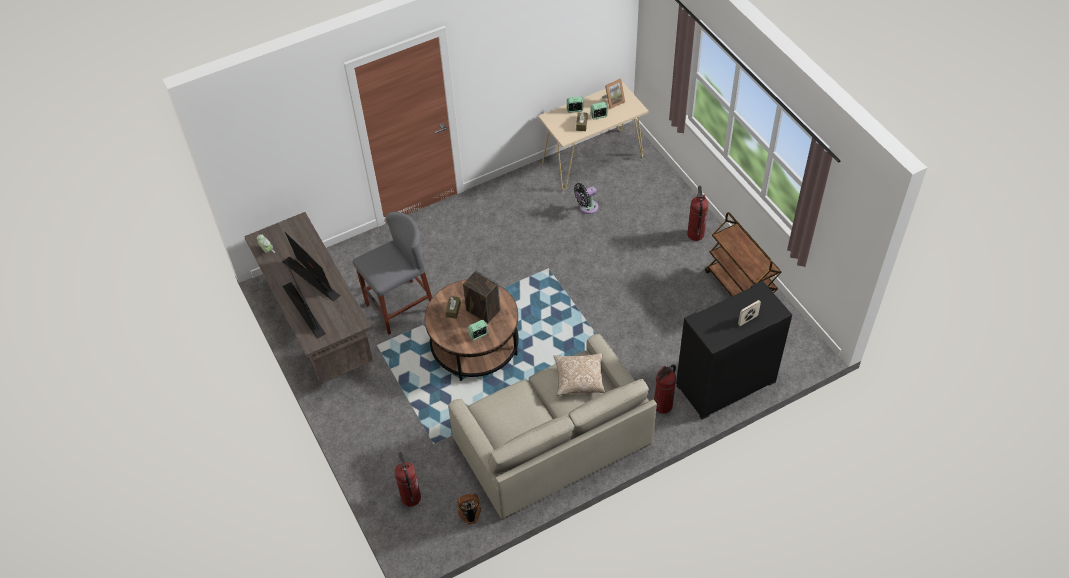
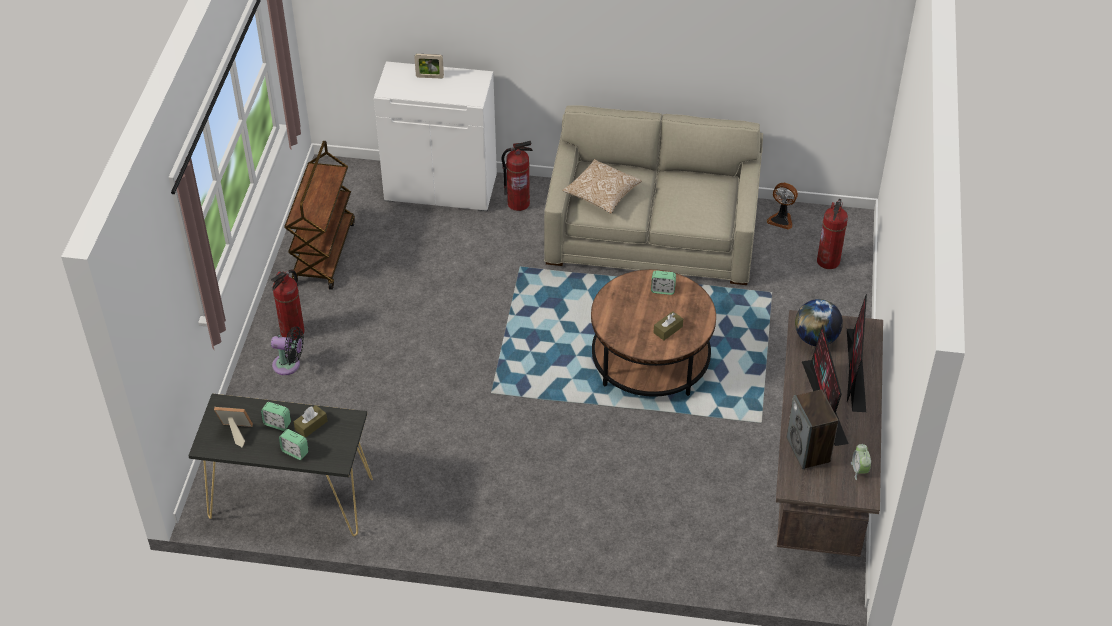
camera: 145 degrees left, 5 degrees down
(341, 315) = (816, 338): none -> globe
(400, 307) = (701, 451): grey stool -> none
(483, 310) = (636, 311): speaker -> speaker (808, 450)
(586, 207) = (370, 437): black fan -> black fan (289, 365)
(593, 159) = (290, 498): beige console table -> black console table
(725, 384) = (441, 187): black cabinet -> white cabinet

